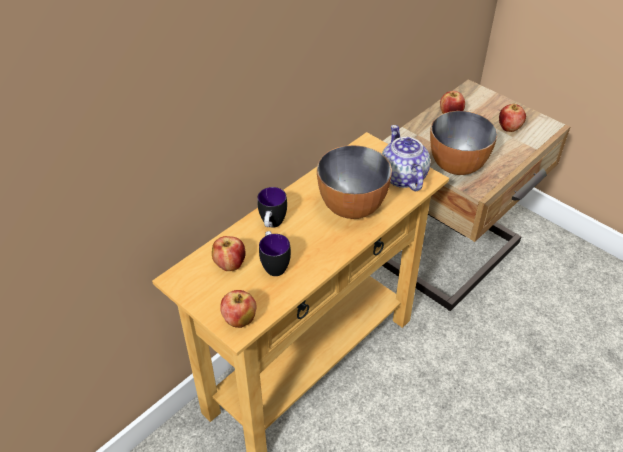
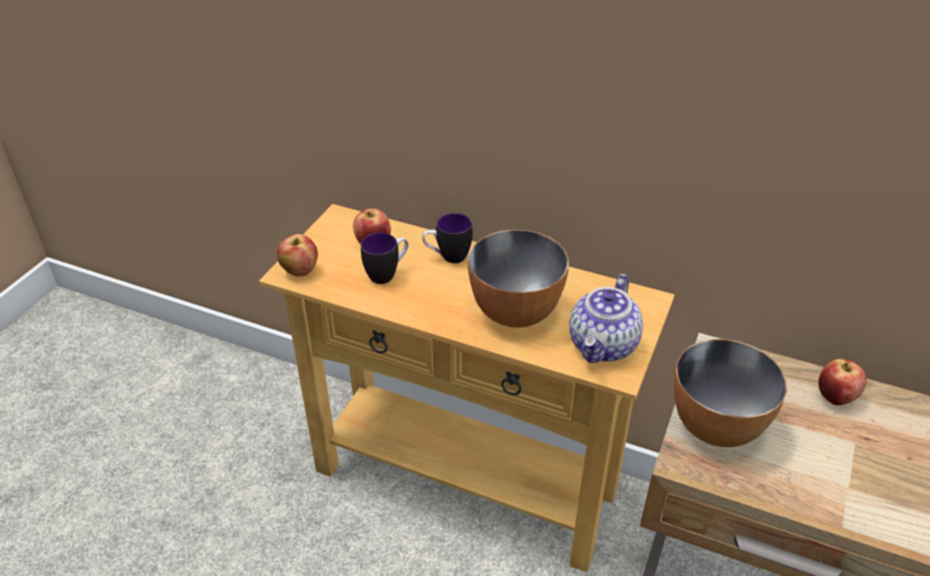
camera: 70 degrees right, 5 degrees down
(402, 176) = (604, 346): teapot -> teapot turned 150 degrees clockwise
(509, 128) = (867, 479): apple -> none

